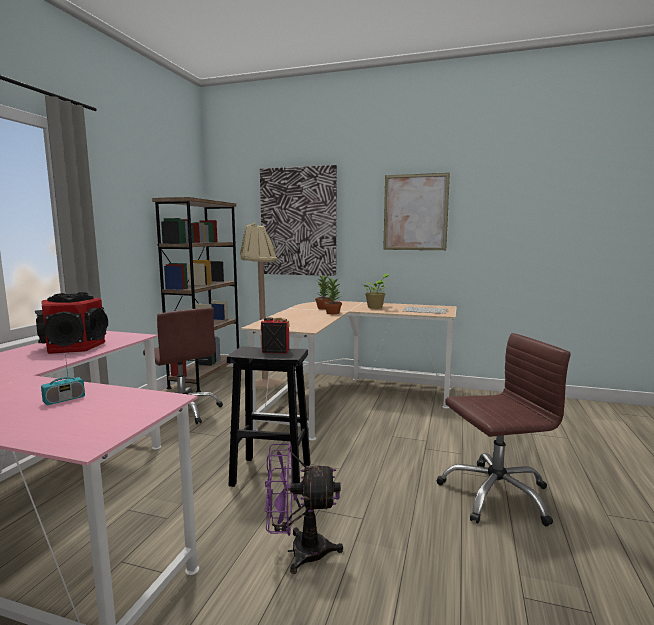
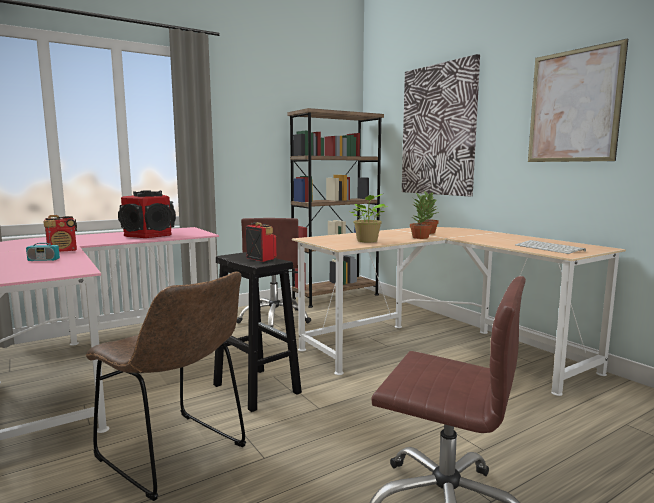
camera: 40 degrees right, 0 degrees up
(39, 385) = (63, 251): none -> radio
(263, 381) = (379, 311): beige floor lamp -> none
(299, 551) = (176, 455): purple fan -> brown chair
(376, 307) = (492, 238): potted plant -> potted plant (367, 241)

